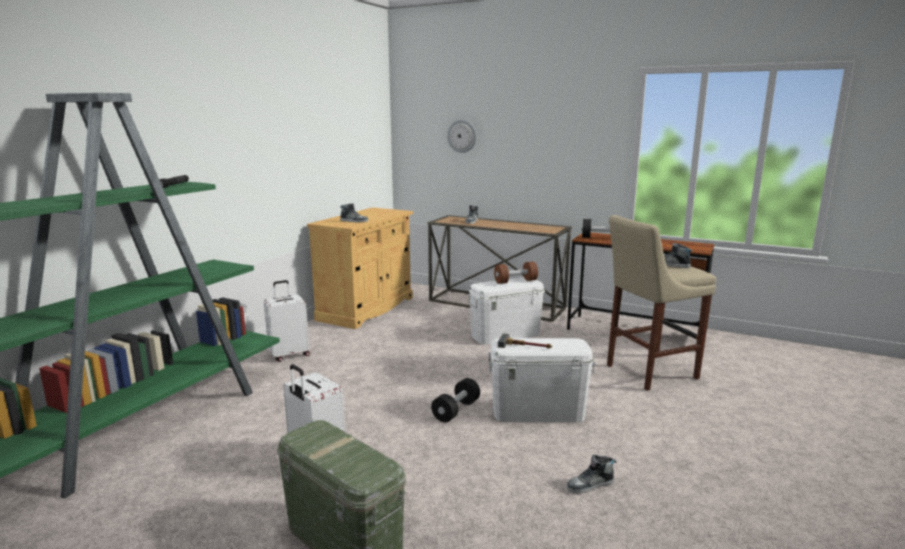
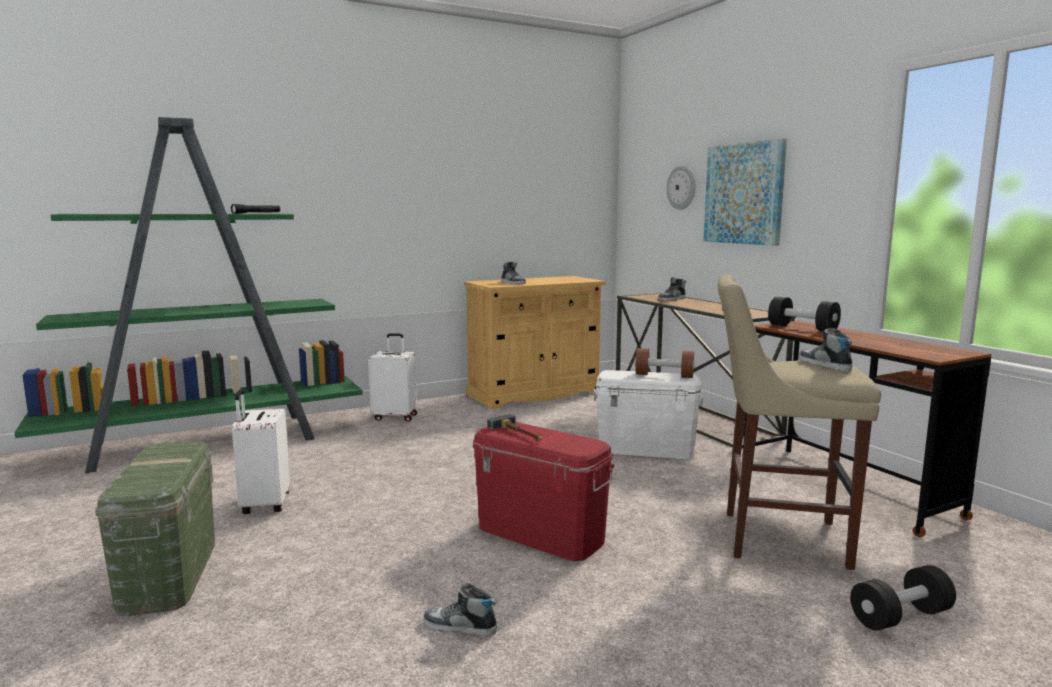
camera: 35 degrees right, 5 degrees down
(456, 410) = (455, 504): black dumbbell -> black dumbbell (900, 617)
(522, 143) = (744, 193): none -> picture
(538, 411) = (541, 534): white storage box -> red storage box

